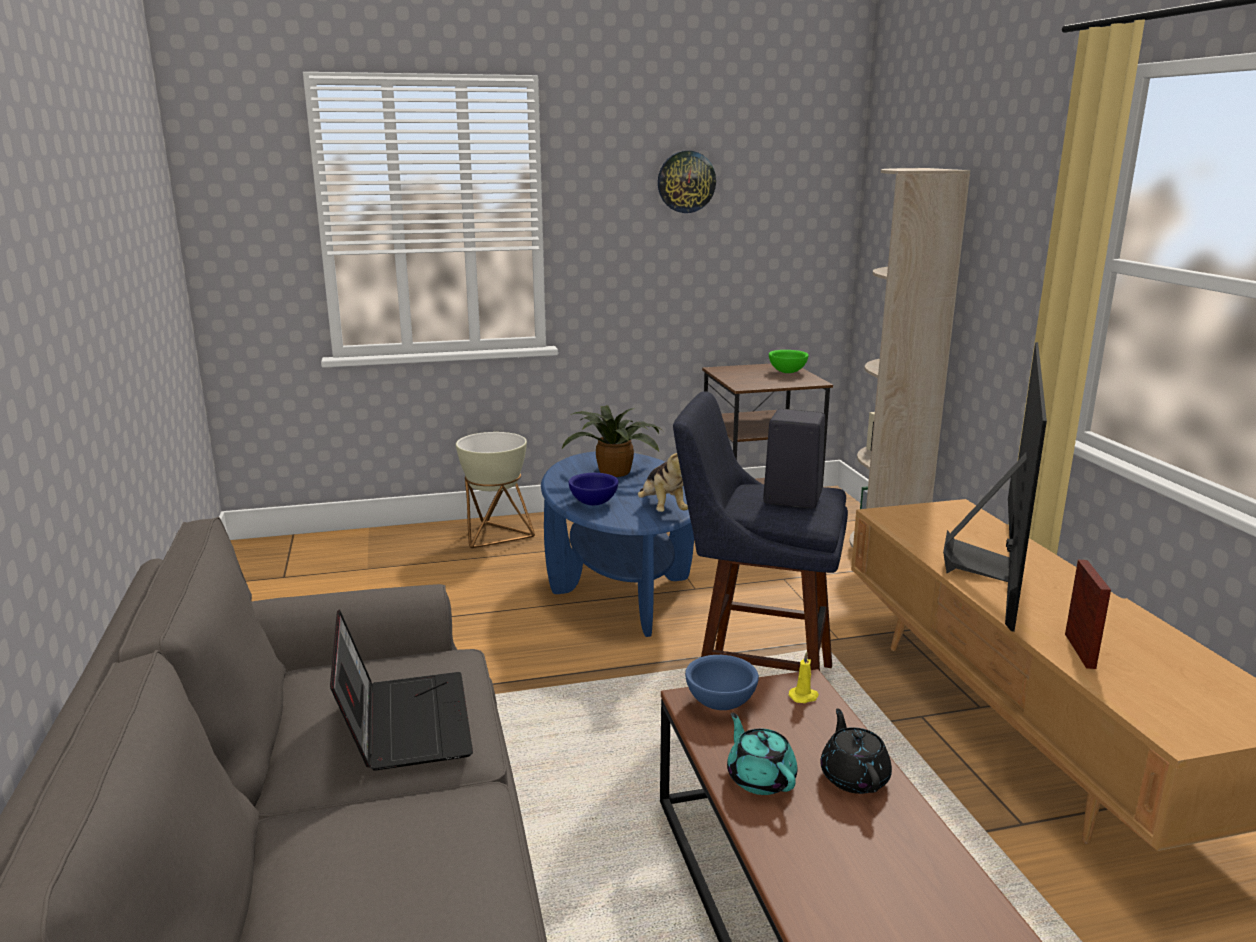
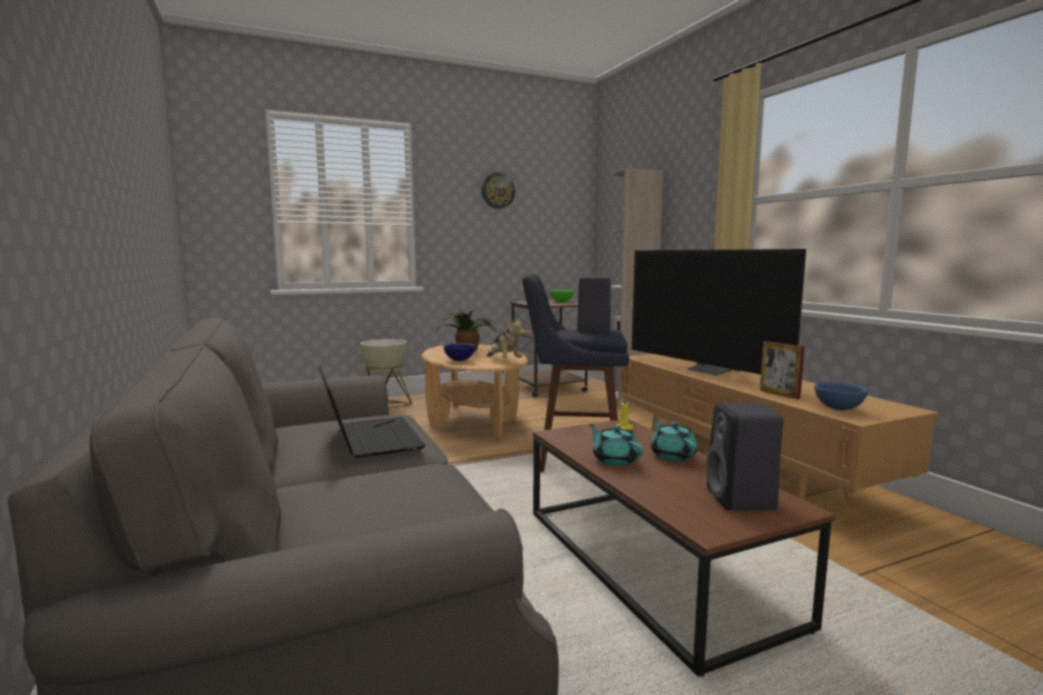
camera: 10 degrees left, 10 degrees down
(620, 586) = (474, 422): blue coffee table -> brown coffee table
(719, 703) = (573, 434): blue bowl -> blue bowl (838, 409)
(854, 777) = (672, 456): black teapot -> turquoise teapot
(918, 901) = (742, 500): none -> black speaker
(990, 567) = (709, 371): television -> television turned 135 degrees clockwise
(1080, 651) = (779, 394): picture frame -> picture frame turned 150 degrees clockwise

